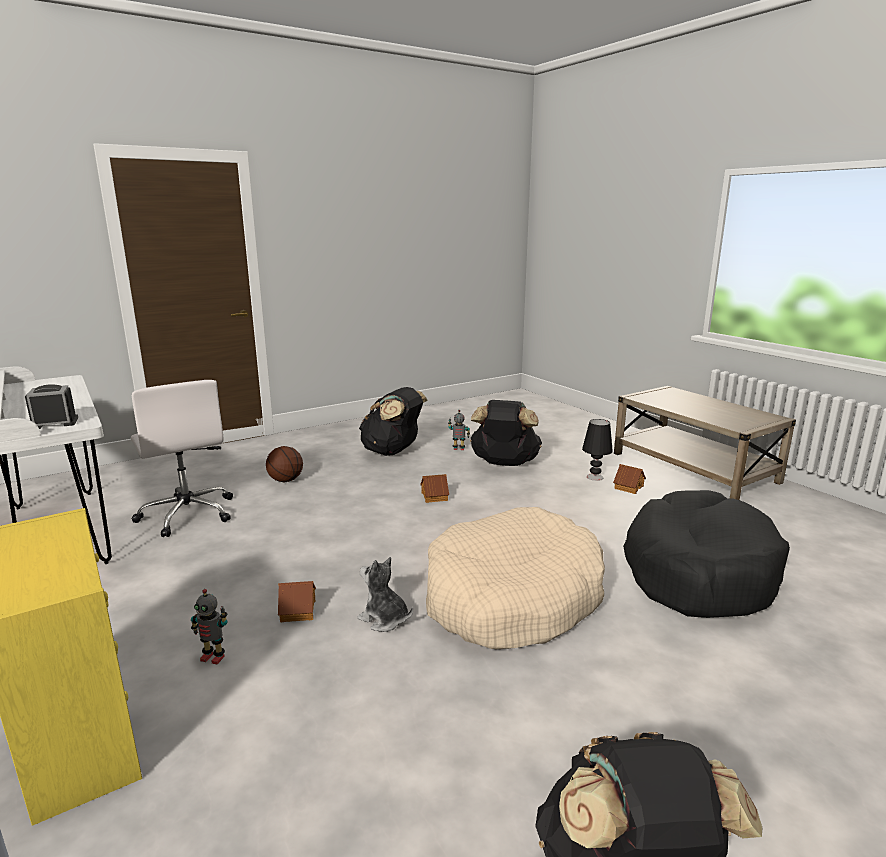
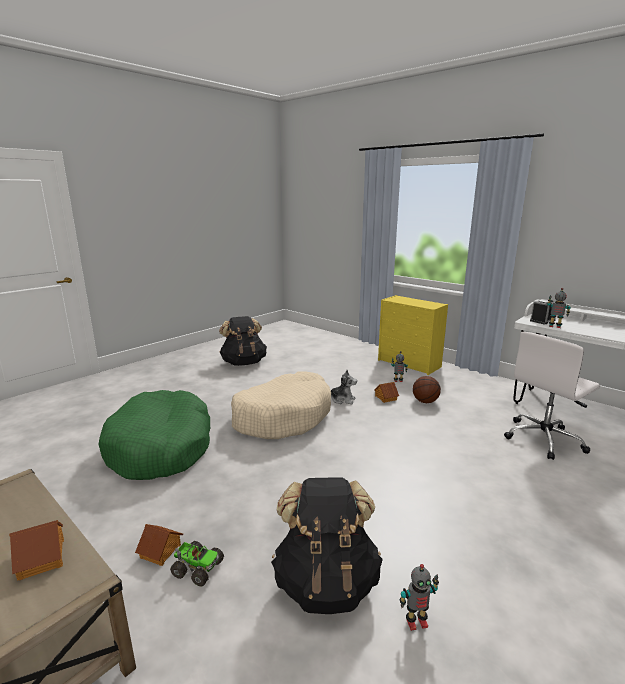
camera: 165 degrees right, 0 degrees up
(81, 412) = (554, 326): none -> toy robot
(188, 514) = (544, 439): white office chair -> white office chair turned 75 degrees counterclockwise
(286, 480) = (541, 490): basketball -> basketball (425, 401)
(393, 452) = (505, 585): black backpack -> none
(434, 496) = (377, 492): toy house -> toy house (43, 558)
(595, 477) = (197, 568): black table lamp -> toy truck
(698, 571) = (161, 447): black dog bed -> green dog bed

